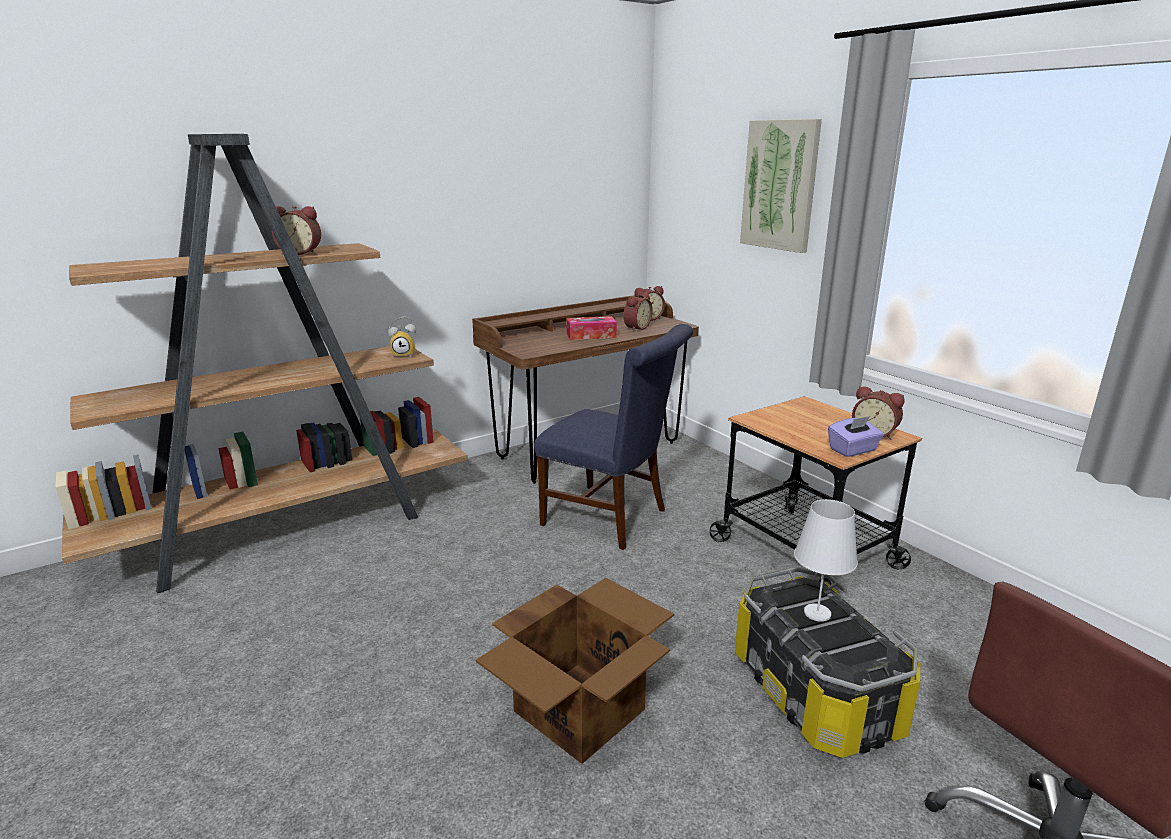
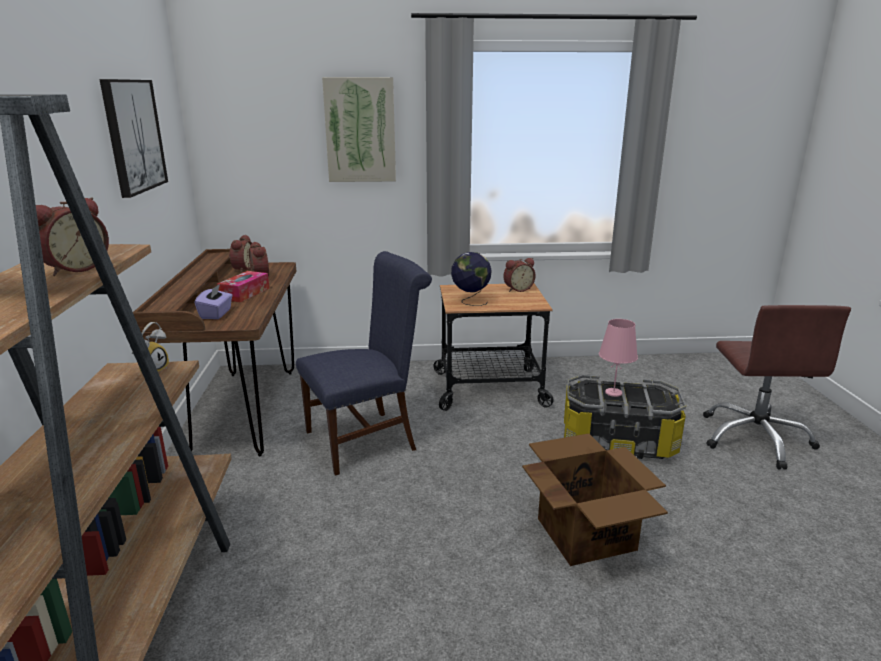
camera: 60 degrees left, 0 degrees up
(537, 174) = (133, 136): none -> picture
(780, 421) = (470, 301): none -> globe
(817, 613) = (614, 392): white table lamp -> pink table lamp
(853, 450) = (533, 300): purple tissue box -> purple tissue box (216, 314)

